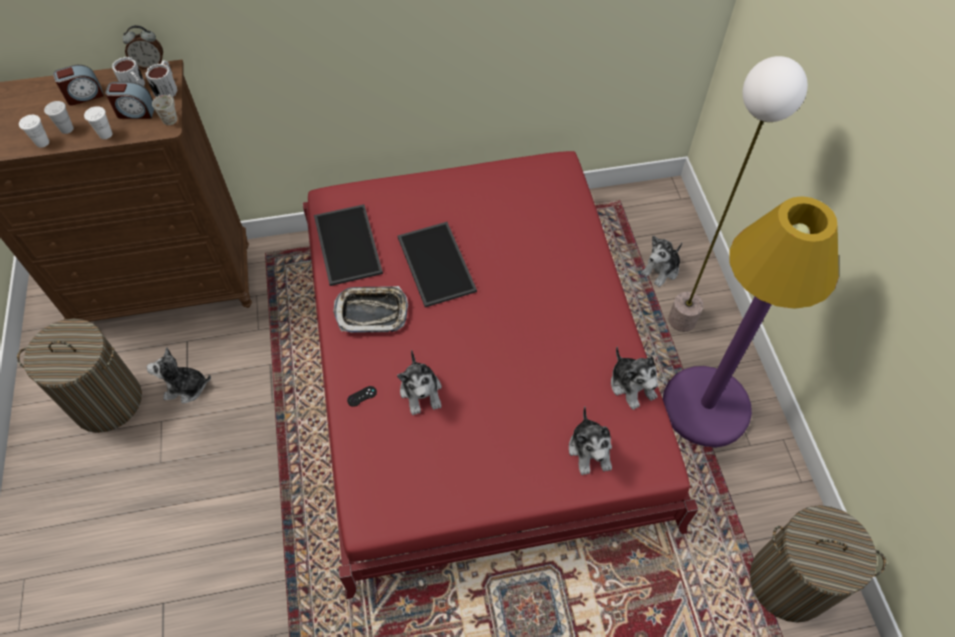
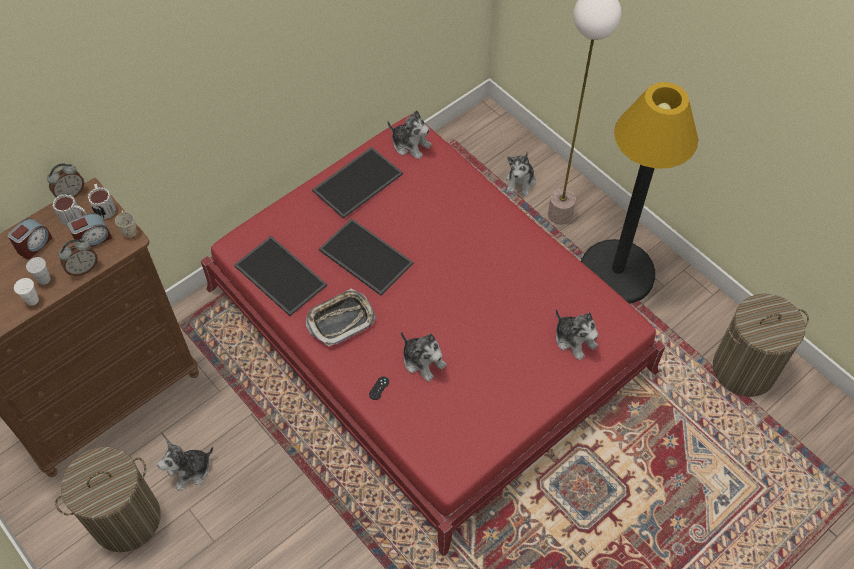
camera: 30 degrees left, 0 degrees up
(105, 134) = (83, 268): white cup -> alarm clock
(476, 190) = (357, 181): none -> tray
(632, 385) = (573, 278): plush toy -> plush toy (410, 145)
(705, 407) = (616, 273): purple floor lamp -> black floor lamp

